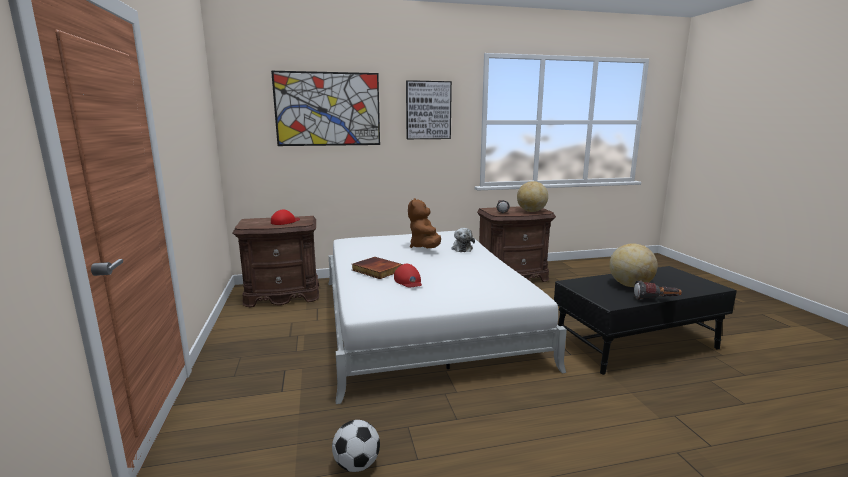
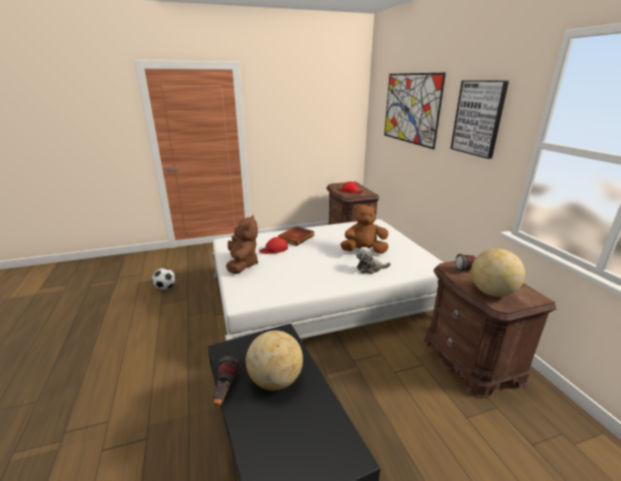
camera: 85 degrees right, 10 degrees up
(447, 297) = (242, 264): none -> brown plush toy

